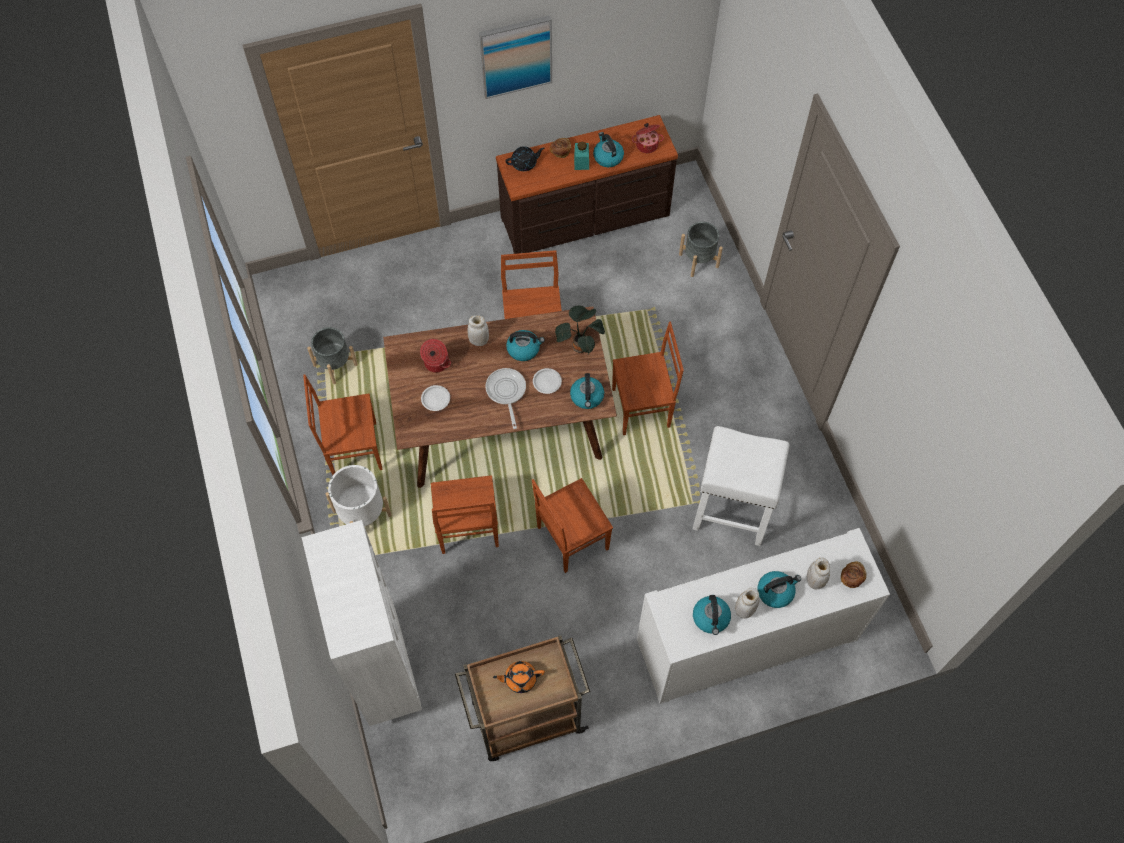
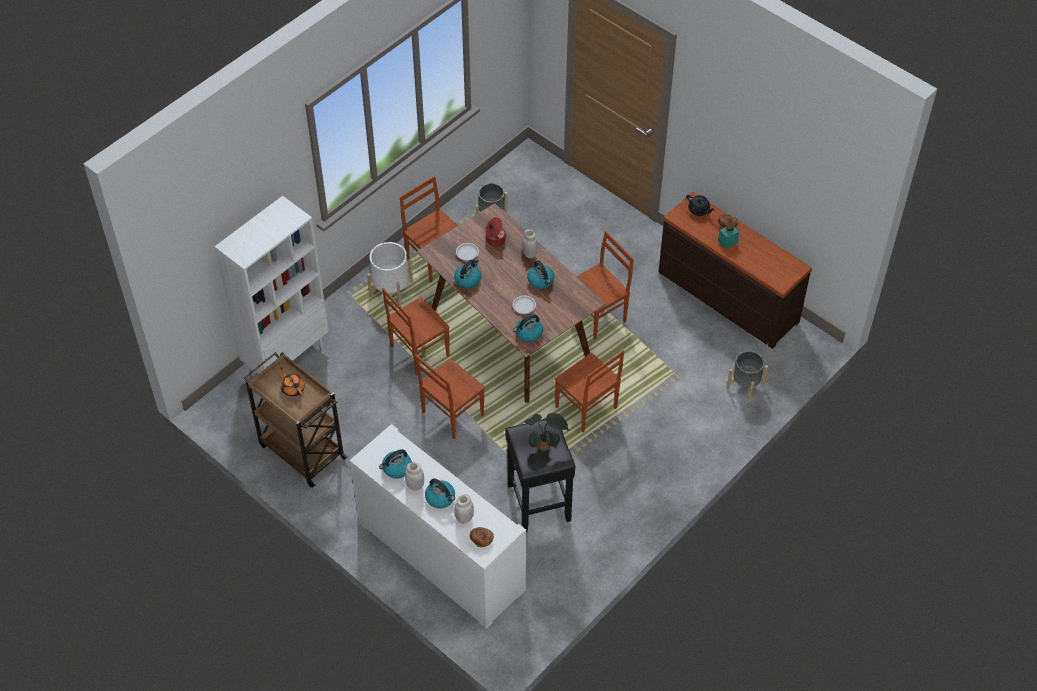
camera: 60 degrees right, 10 degrees down
(506, 392) = (500, 287): frying pan -> none
(516, 56) = (725, 126): picture -> none
(571, 538) = (451, 413): brown chair -> brown chair turned 75 degrees counterclockwise
(580, 346) = (567, 311): potted plant -> potted plant (545, 446)
(607, 157) = (745, 254): kettle -> kettle (468, 279)
(647, 144) = (776, 272): cooking pot -> none
(730, 512) = (538, 501): white stool -> black stool

